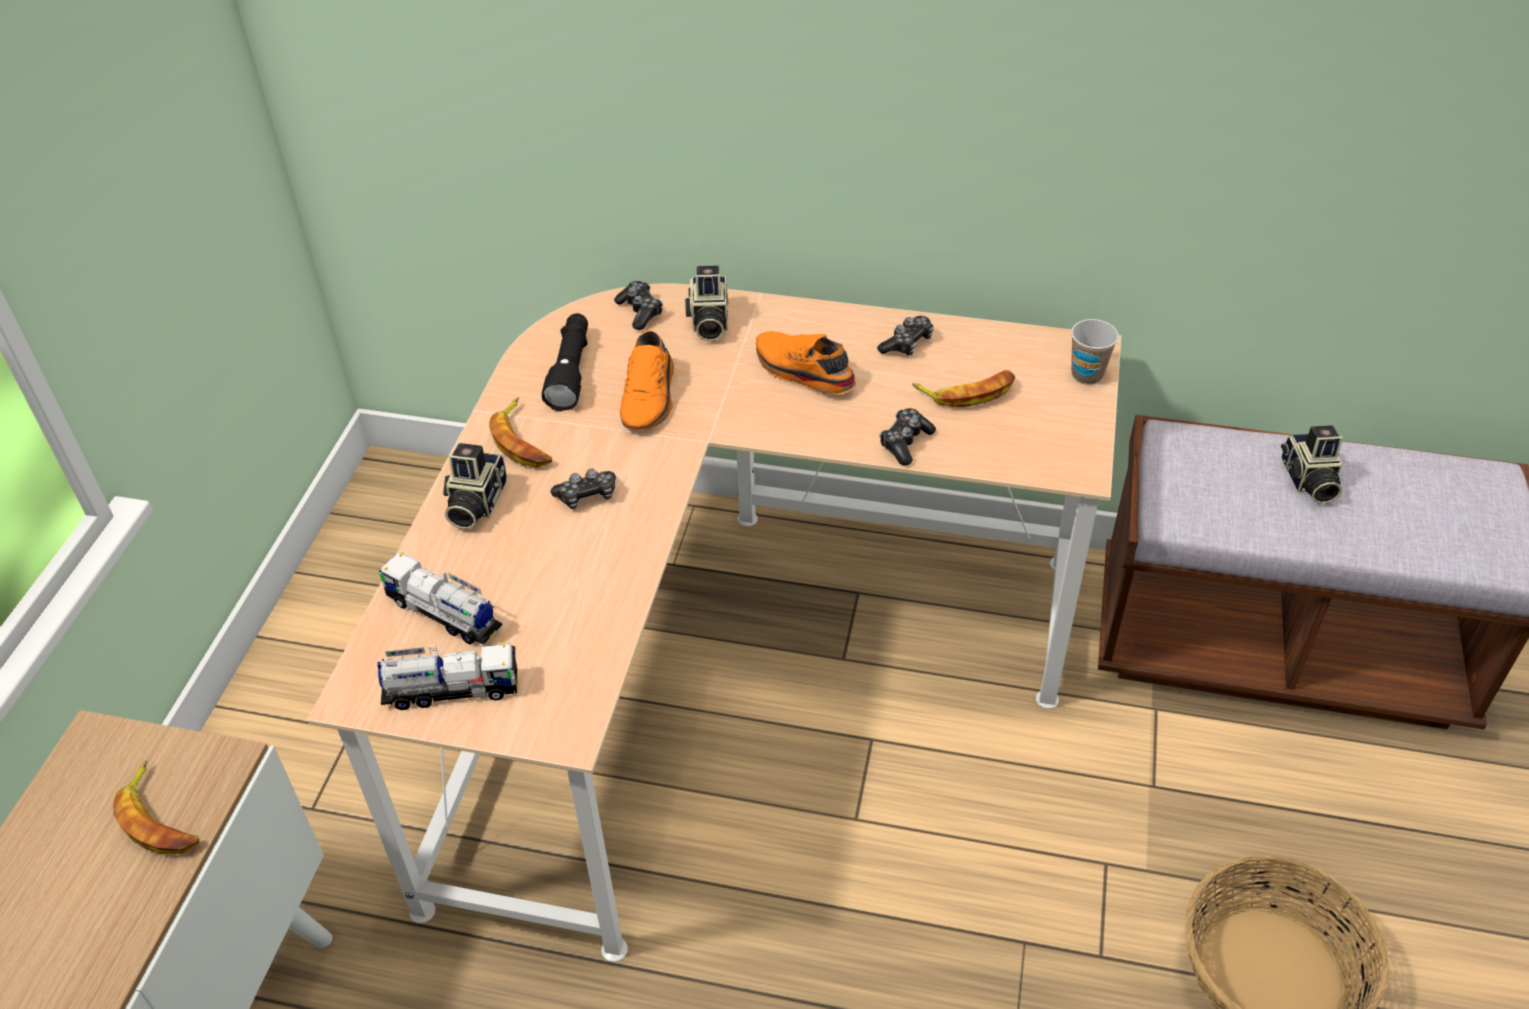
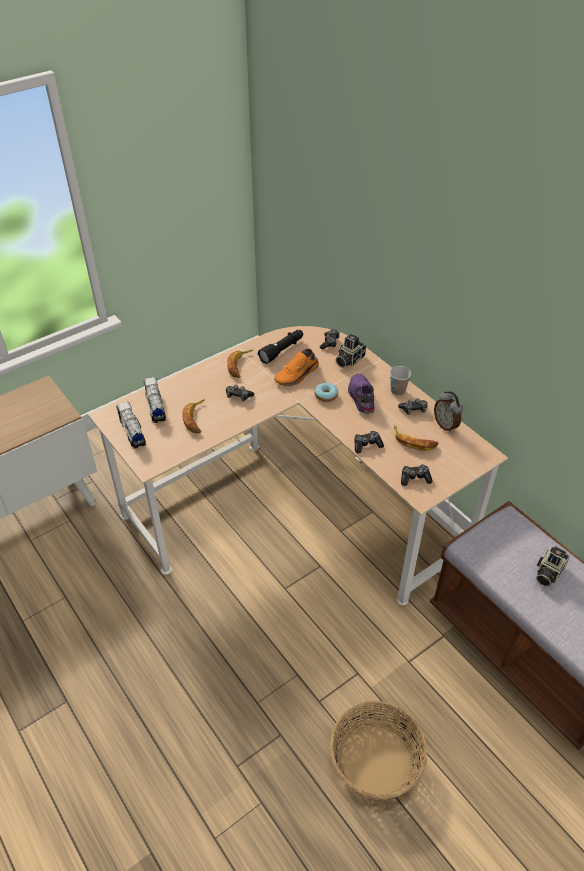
camera: 40 degrees right, 0 degrees up
(160, 818) = (35, 419): banana -> banana (196, 419)
(452, 690) = (132, 431): toy truck -> toy truck turned 150 degrees counterclockwise
(474, 503) = (202, 377): camera -> none
(742, 403) = (326, 395): none -> donut
(802, 373) = (360, 397): orange shoe -> purple shoe
(982, 339) = (446, 425): none -> alarm clock
(1037, 448) = (415, 478): none -> game controller
(1087, 375) = (472, 464): cup -> cup (398, 391)

